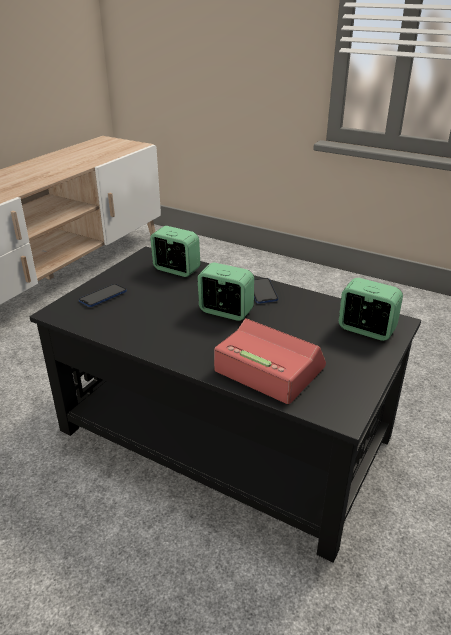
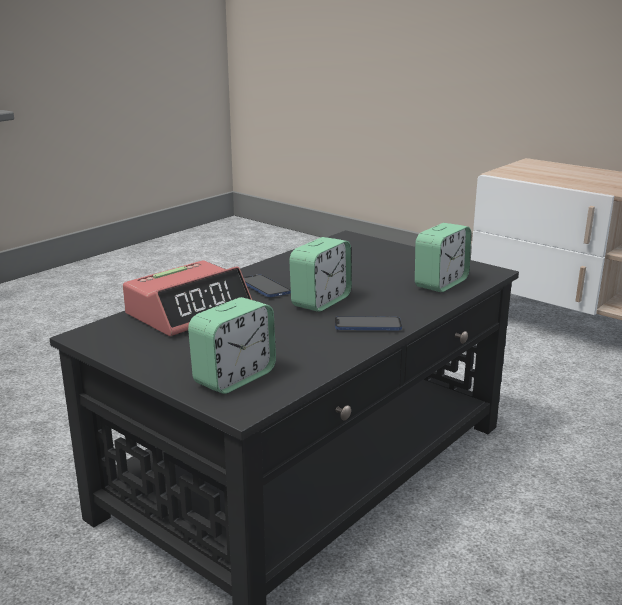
camera: 100 degrees right, 10 degrees down
(103, 296) = (376, 252): phone -> phone (264, 287)

